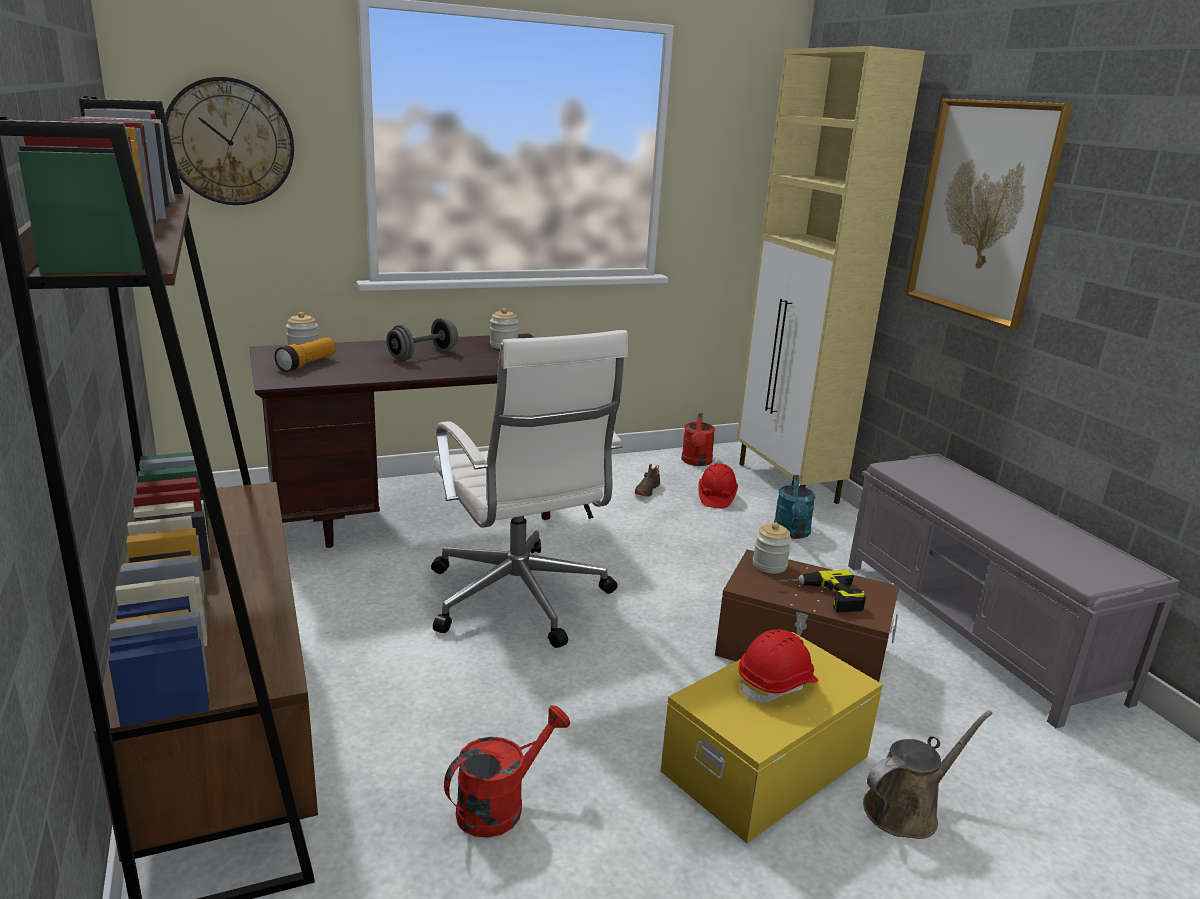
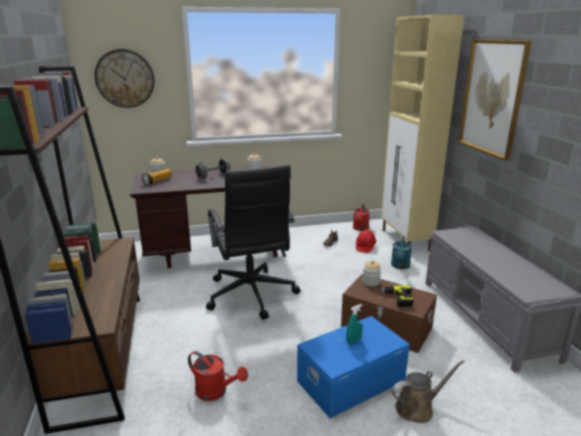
camera: 10 degrees right, 0 degrees up
(500, 805) = (216, 392): red watering can -> red watering can turned 60 degrees clockwise
(519, 600) = (251, 295): white office chair -> black office chair
(763, 762) = (350, 380): yellow storage box -> blue storage box
(777, 684) = (354, 341): red hard hat -> turquoise spray bottle

